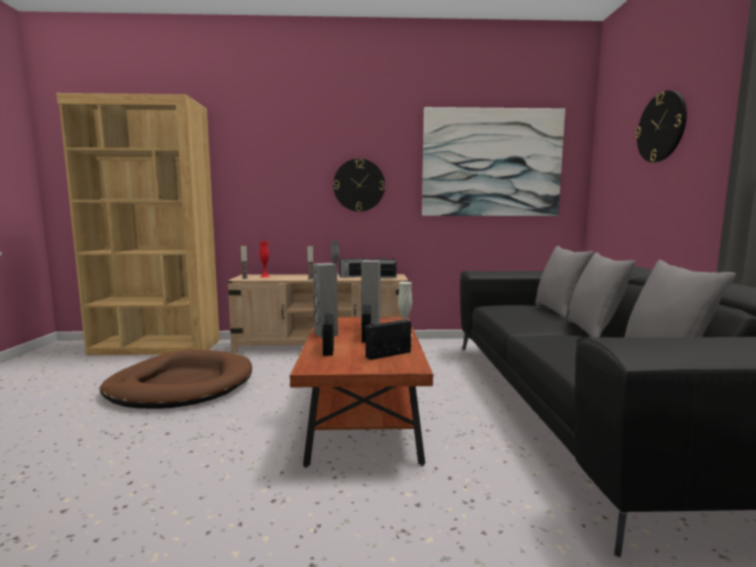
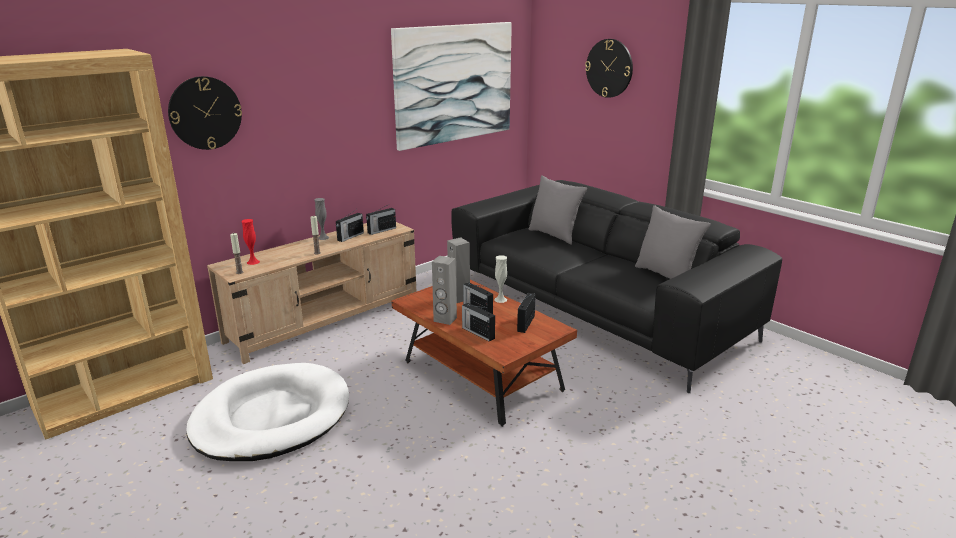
camera: 40 degrees left, 15 degrees up
(181, 385) = (272, 417): brown dog bed -> white dog bed
(359, 185) = (332, 127): wall clock -> wall clock (205, 113)
(593, 331) = (602, 255): grey pillow -> none

